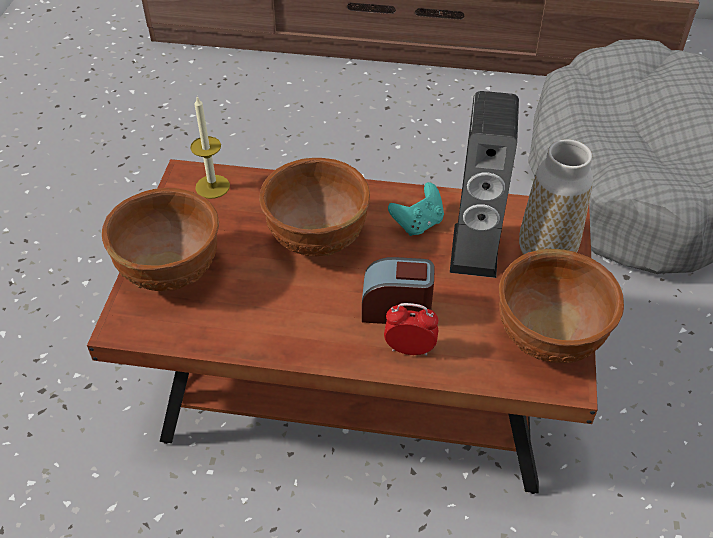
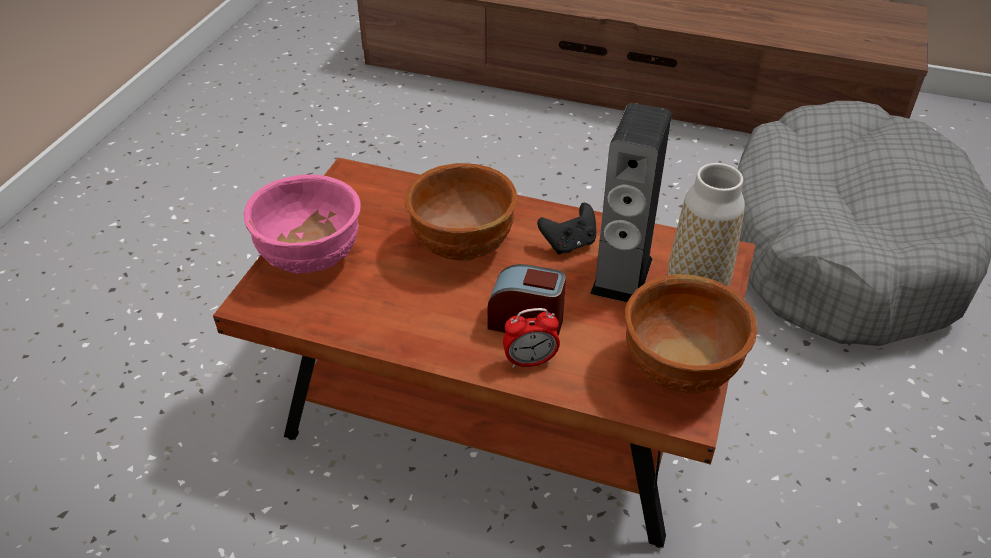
camera: 10 degrees right, 5 degrees down
(172, 271) = (312, 258): brown bowl -> pink bowl
(212, 186) = (372, 186): candle -> none
(409, 349) = (530, 361): alarm clock -> alarm clock turned 150 degrees clockwise
(418, 223) = (569, 244): turquoise game controller -> black game controller

